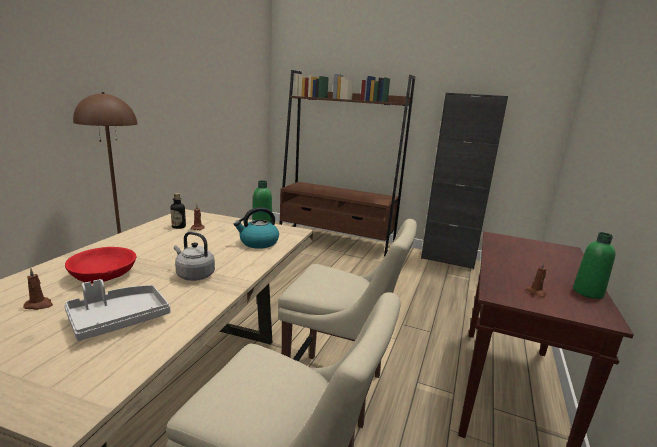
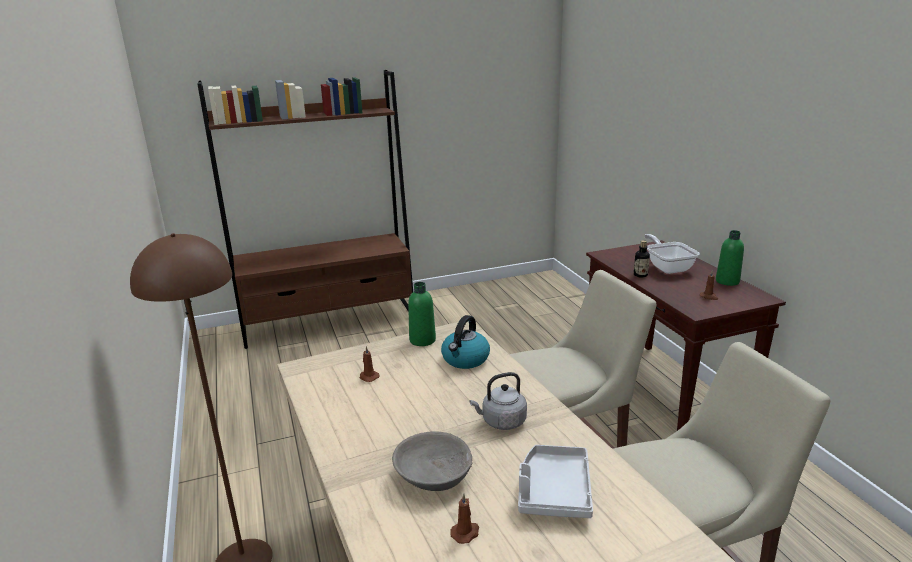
camera: 40 degrees left, 5 degrees up
(104, 275) = (433, 475): red bowl -> grey bowl
(178, 227) = (345, 387): bottle -> bottle (640, 275)
(448, 260) = (474, 291): black cabinet -> none
(540, 262) = (667, 267): none -> frying pan

